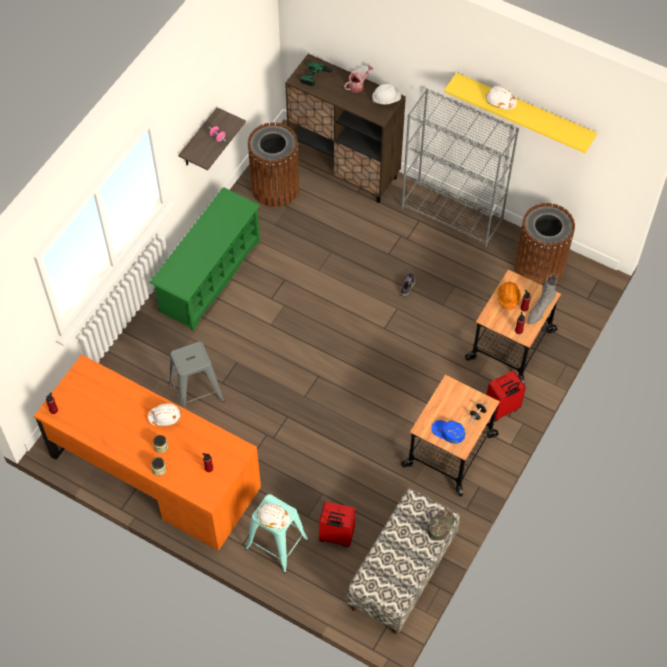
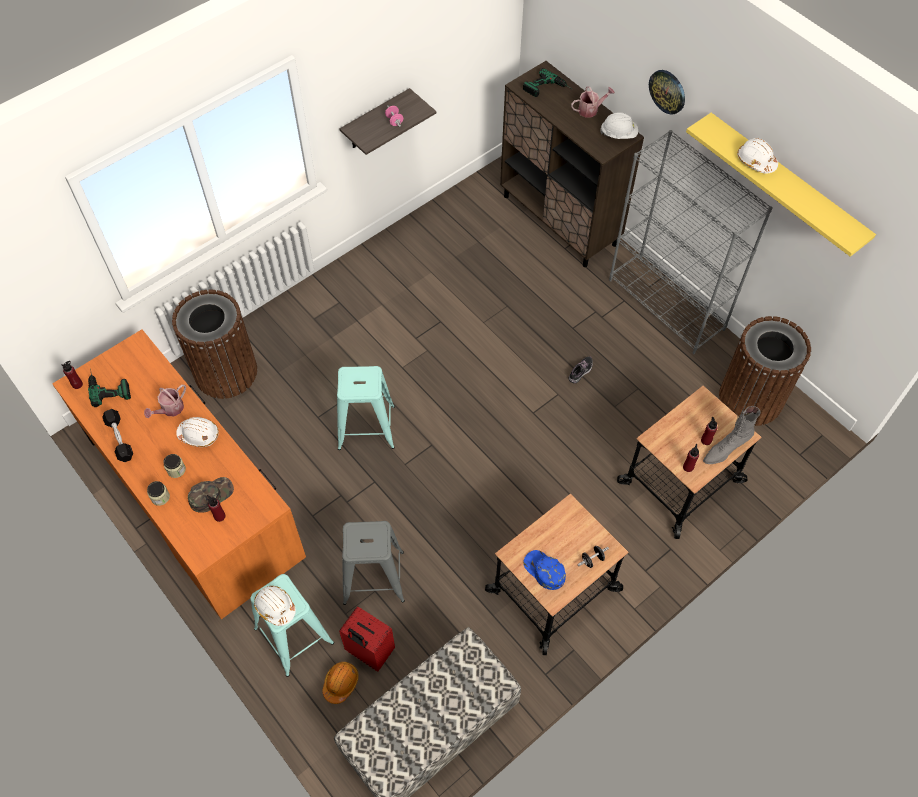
camera: 20 degrees right, 0 degrees up
(78, 403) = (108, 385): none -> power drill
(107, 438) = (119, 438): none -> black dumbbell
(134, 406) = (170, 409): none -> watering can
(196, 392) = (283, 419): grey stool -> grey stool (373, 577)
(210, 276) = (358, 292): green shoe rack -> none
(263, 378) = (366, 427): none -> turquoise stool
(275, 188) = (473, 218): brown trash can -> brown trash can (226, 372)
(418, 62) = (667, 91): none -> wall clock
(440, 525) = (489, 692): green cap -> green cap (211, 495)
(502, 409) = (640, 559): red suitcase -> none
(508, 297) = (690, 421): orange hard hat -> orange hard hat (341, 683)

